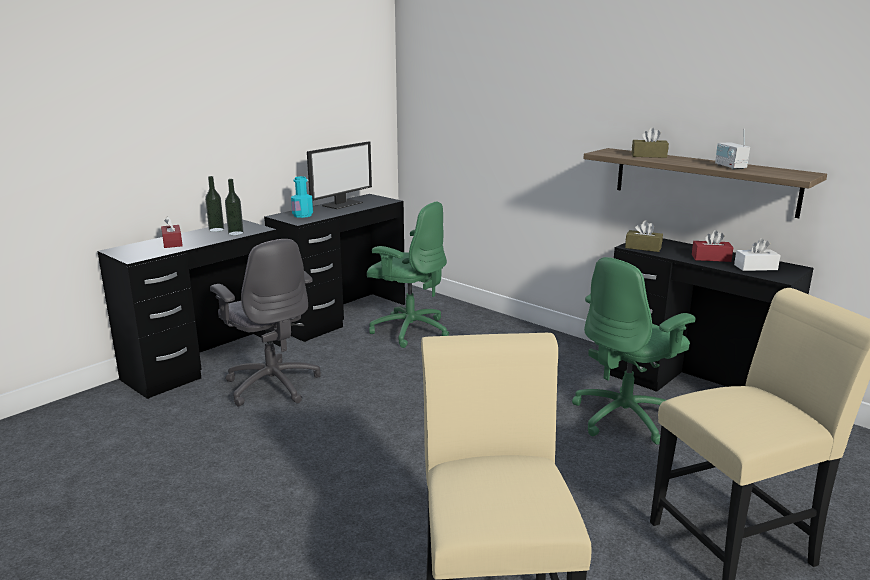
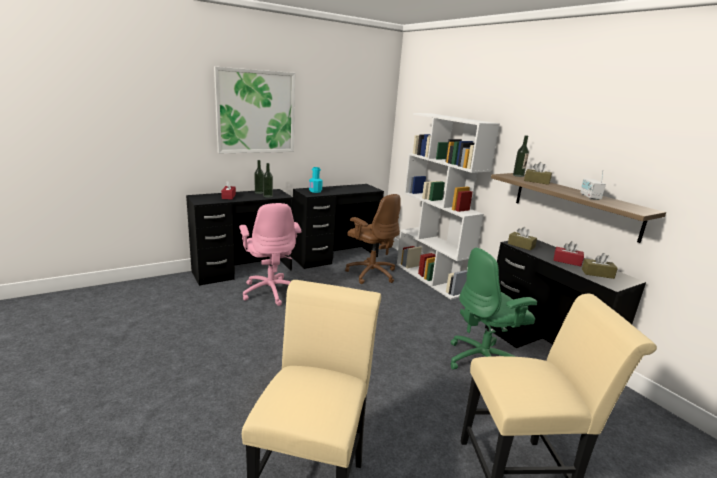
camera: 15 degrees right, 0 degrees up
(194, 97) = (256, 112): none -> picture
(272, 384) = (271, 291): grey office chair -> pink office chair
(342, 204) = (344, 187): monitor -> none
(409, 330) = (371, 273): green office chair -> brown office chair
(498, 322) = (431, 279): none -> white bookcase
(618, 151) = (518, 175): none -> bottle
(755, 267) = (597, 273): white tissue box -> brown tissue box

